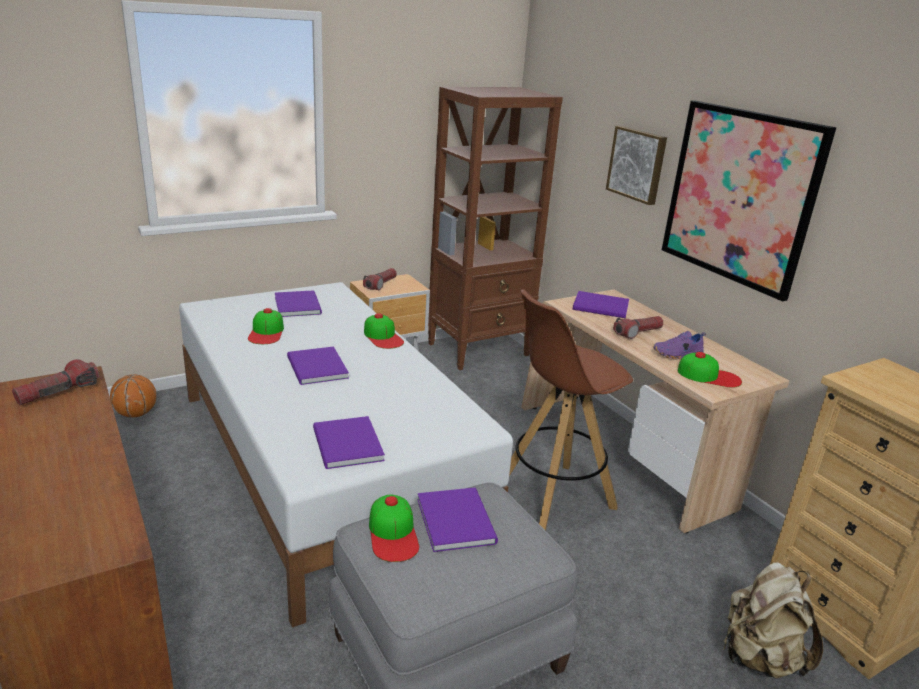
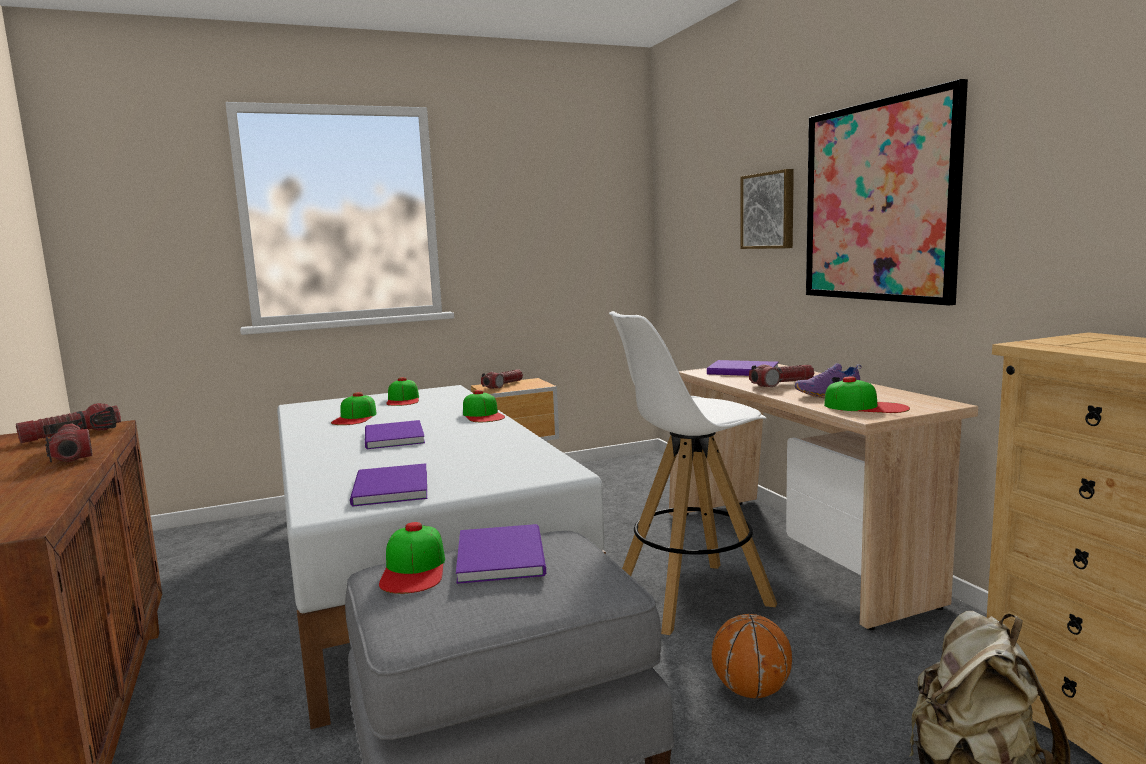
camera: 10 degrees right, 15 degrees down
(83, 427) = (71, 454): none -> flashlight
(136, 414) = (228, 533): basketball -> basketball (751, 691)
(299, 305) = (403, 400): purple book -> cap
(479, 349) = (631, 468): brown bookcase -> none
(552, 498) = (691, 597): brown stool -> white stool

